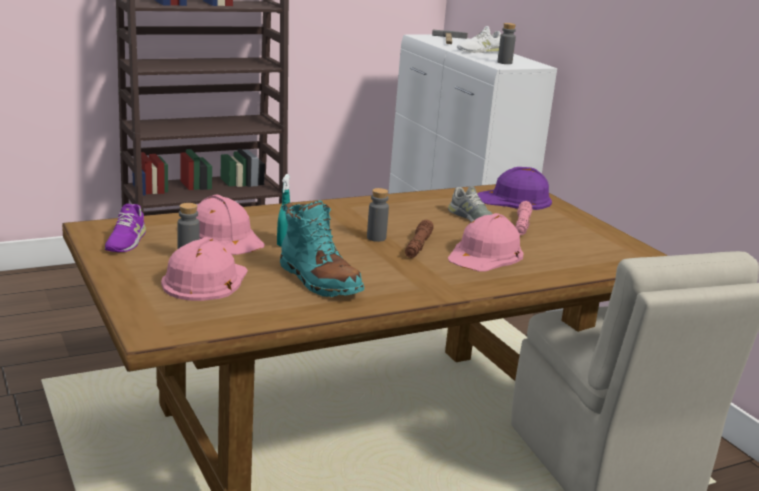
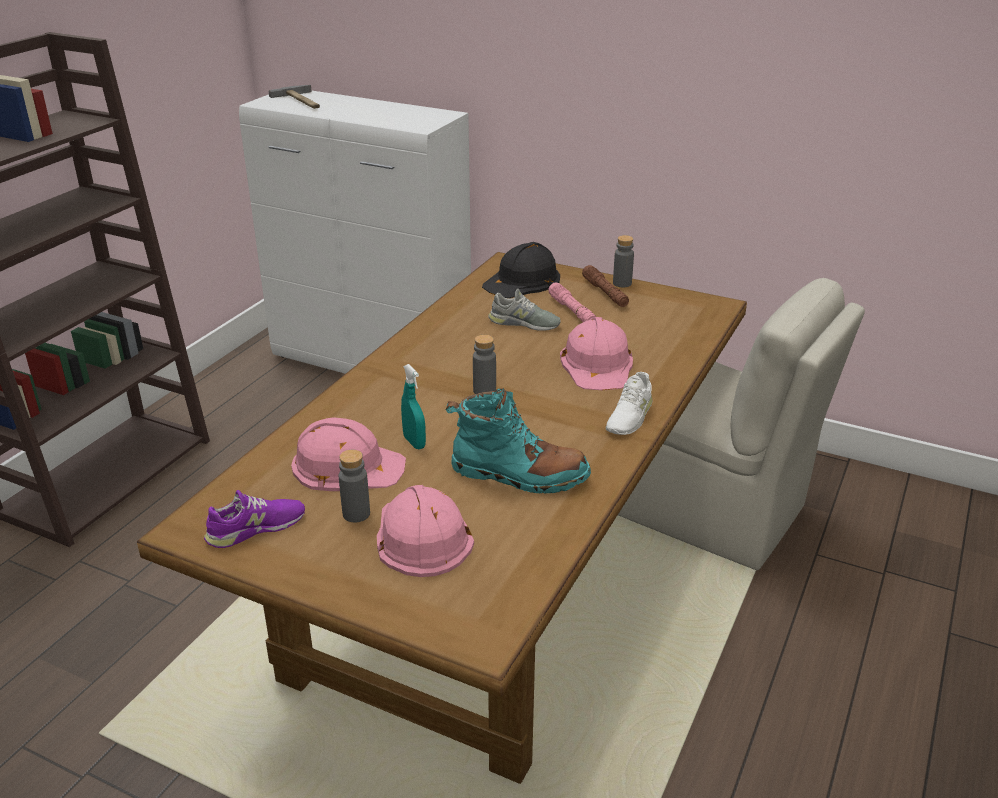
camera: 35 degrees left, 10 degrees up
(125, 241) = (256, 528): purple shoe -> purple shoe turned 90 degrees counterclockwise
(418, 246) = (532, 382): brown flashlight -> brown flashlight (605, 293)
(479, 51) = (361, 110): white shoe -> white shoe (629, 416)
(504, 62) = (414, 121): grey bottle -> grey bottle (622, 283)
(515, 199) = (523, 281): purple hard hat -> black hard hat

